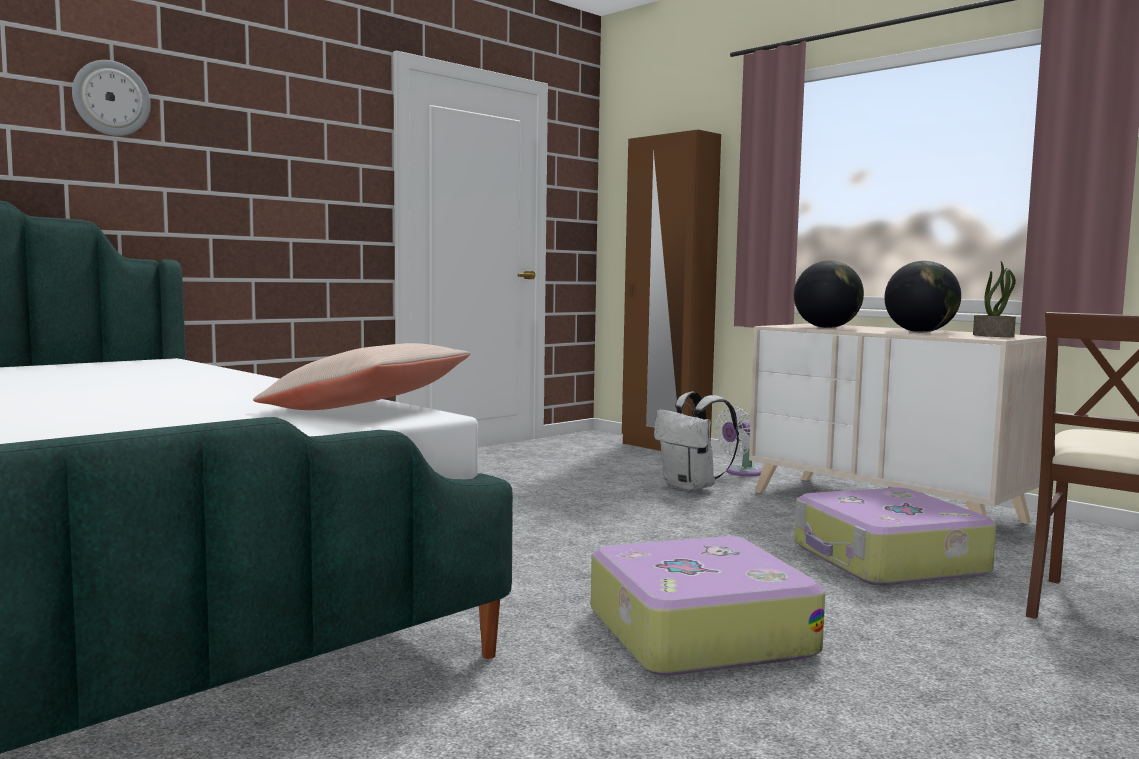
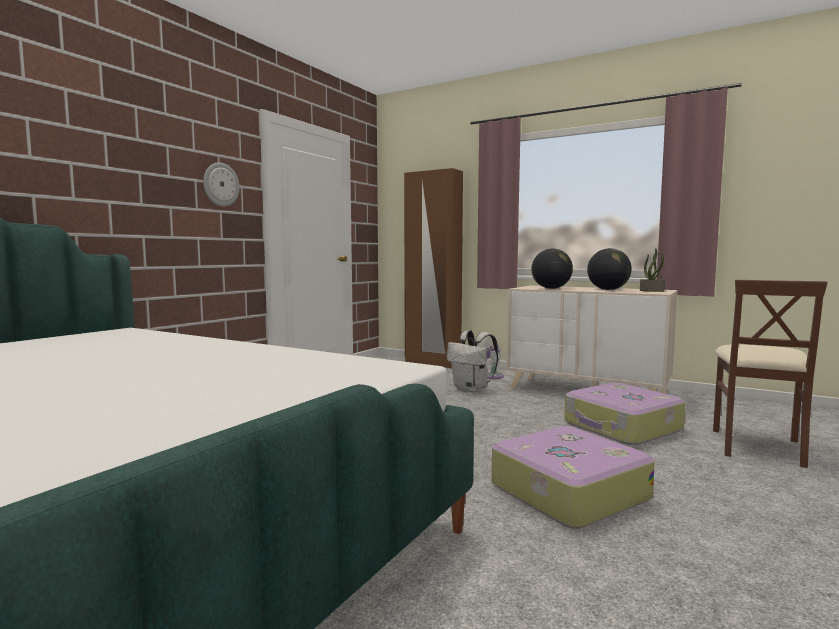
camera: 15 degrees left, 0 degrees up
(111, 98) = (67, 132): wall clock -> wall clock (220, 184)
(366, 408) = (357, 364): beige pillow -> none

